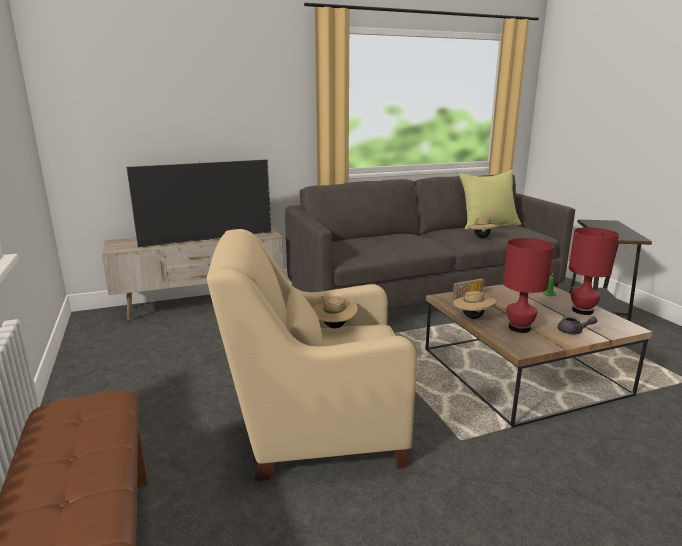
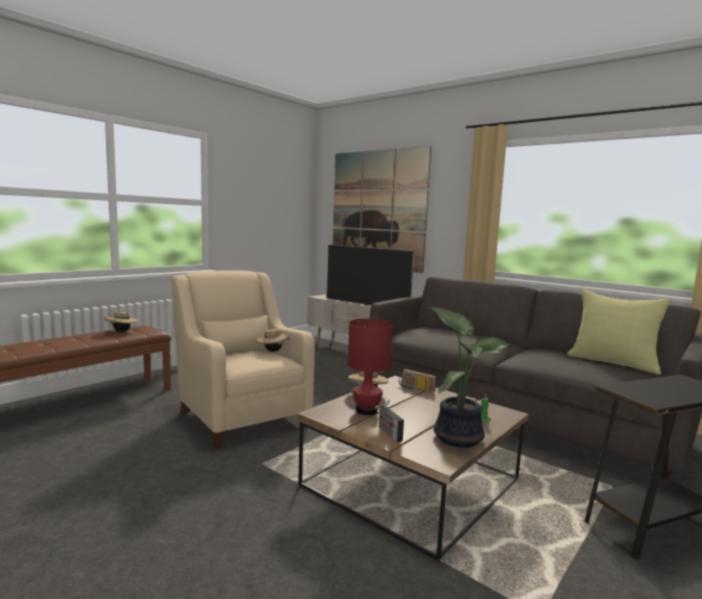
camera: 60 degrees right, 10 degrees down
(173, 107) = (377, 210): none -> picture
(482, 237) = (550, 361): beige hat -> beige hat (122, 331)
(573, 332) = (388, 433): grey teapot -> radio
(582, 310) = (458, 436): red table lamp -> potted plant

